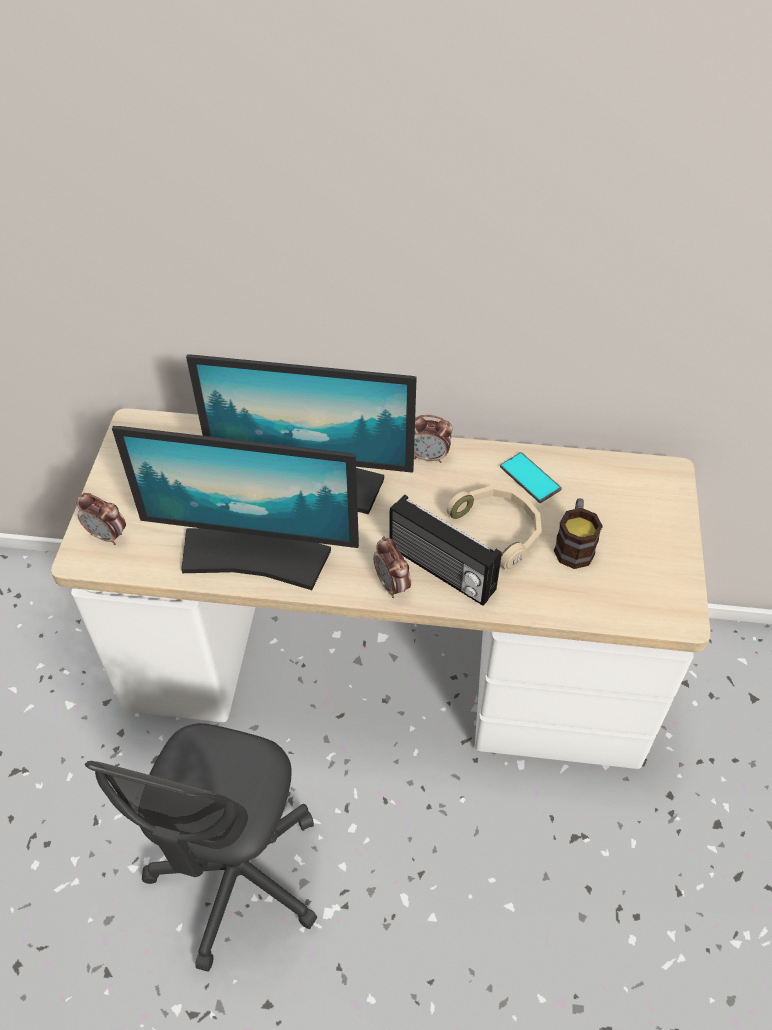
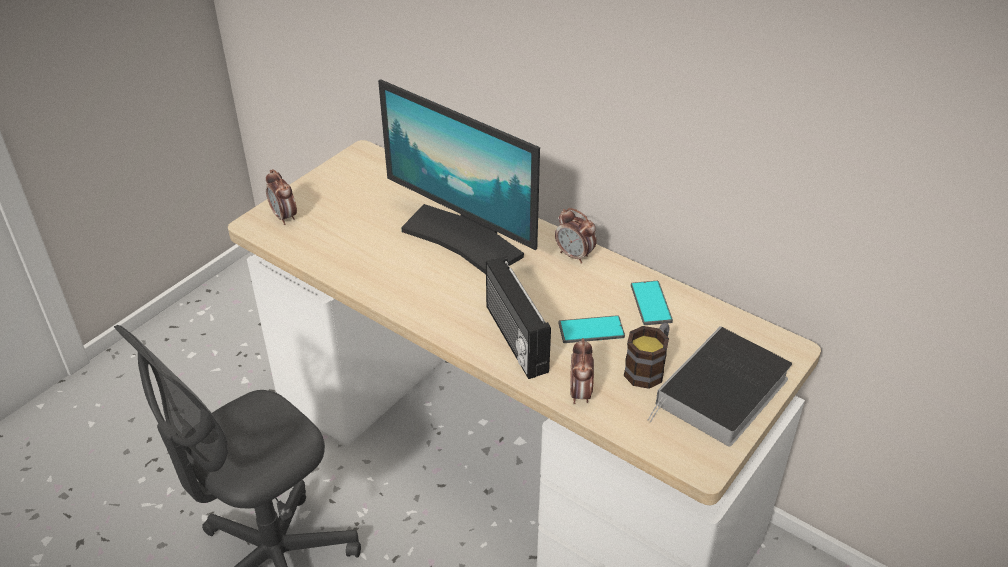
camera: 30 degrees right, 10 degrees down
(254, 554) = (377, 270): monitor -> none
(392, 585) = (465, 333): alarm clock -> alarm clock (580, 393)
(500, 529) = (591, 330): beige headphones -> phone
(649, 542) = (721, 394): none -> book

